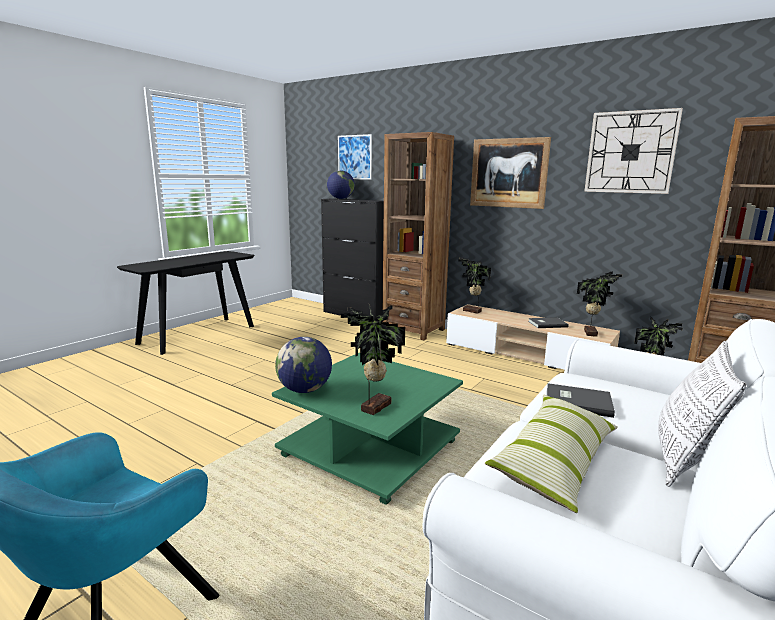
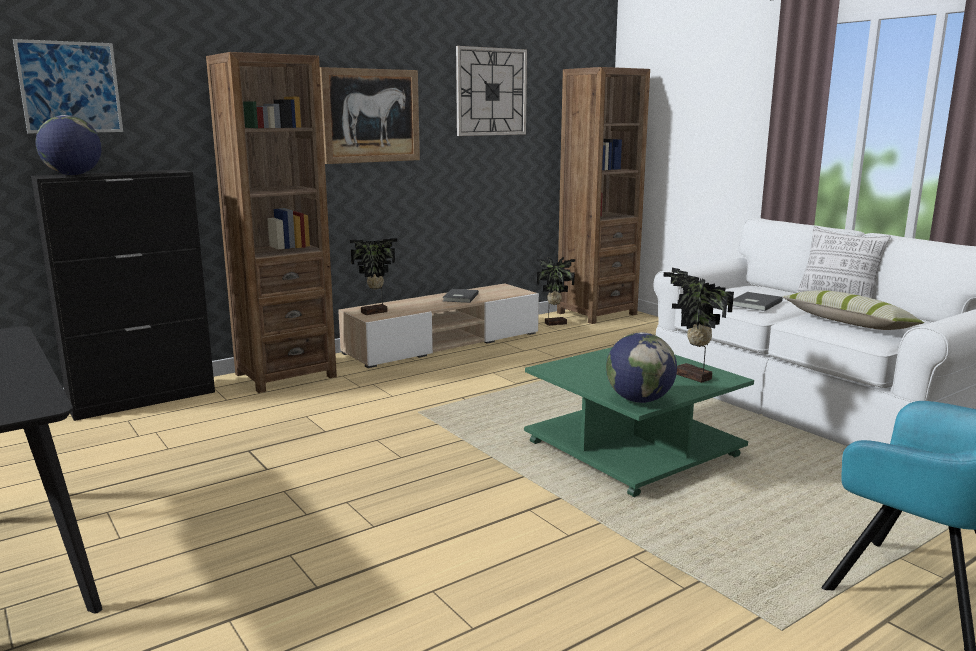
camera: 70 degrees left, 0 degrees up
(592, 333) = (504, 291): potted plant -> none

